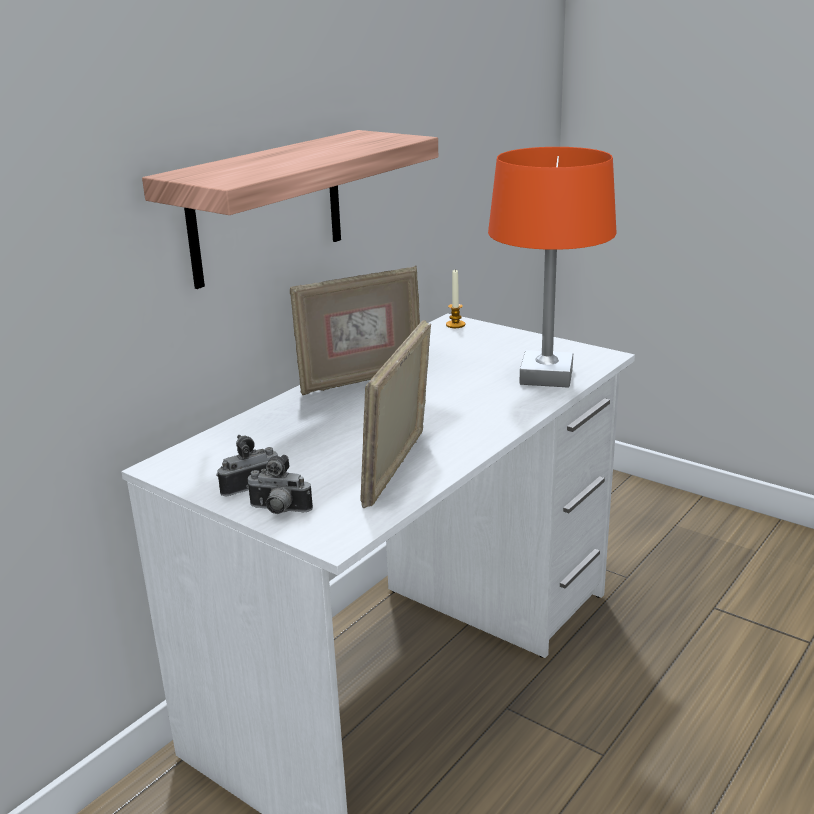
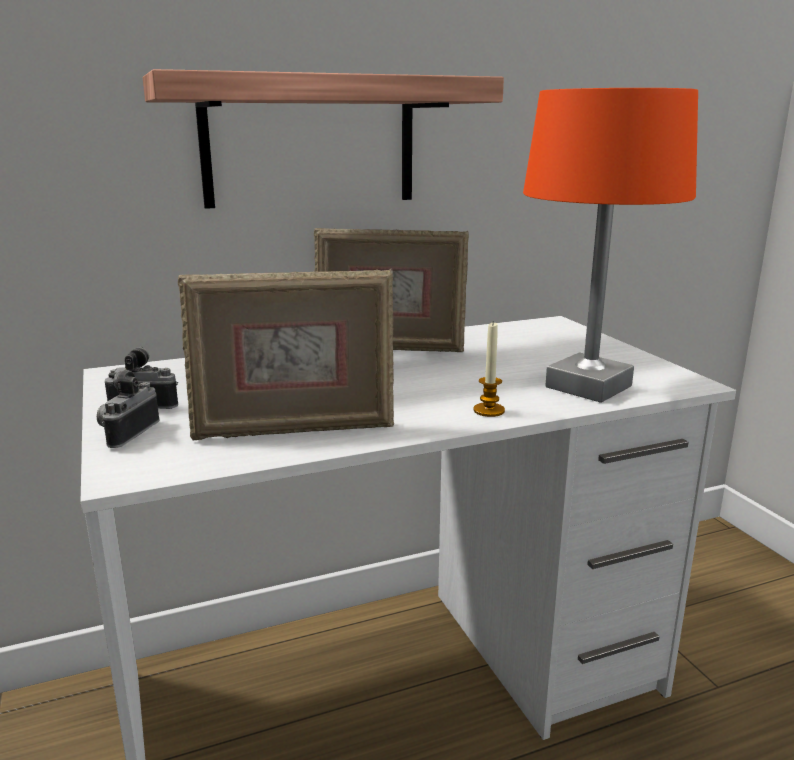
camera: 30 degrees right, 5 degrees down
(279, 511) = (127, 433): camera -> camera turned 60 degrees clockwise
(399, 469) = (294, 430): picture frame -> picture frame turned 150 degrees counterclockwise
(455, 325) = (554, 325): candle -> candle (489, 410)

